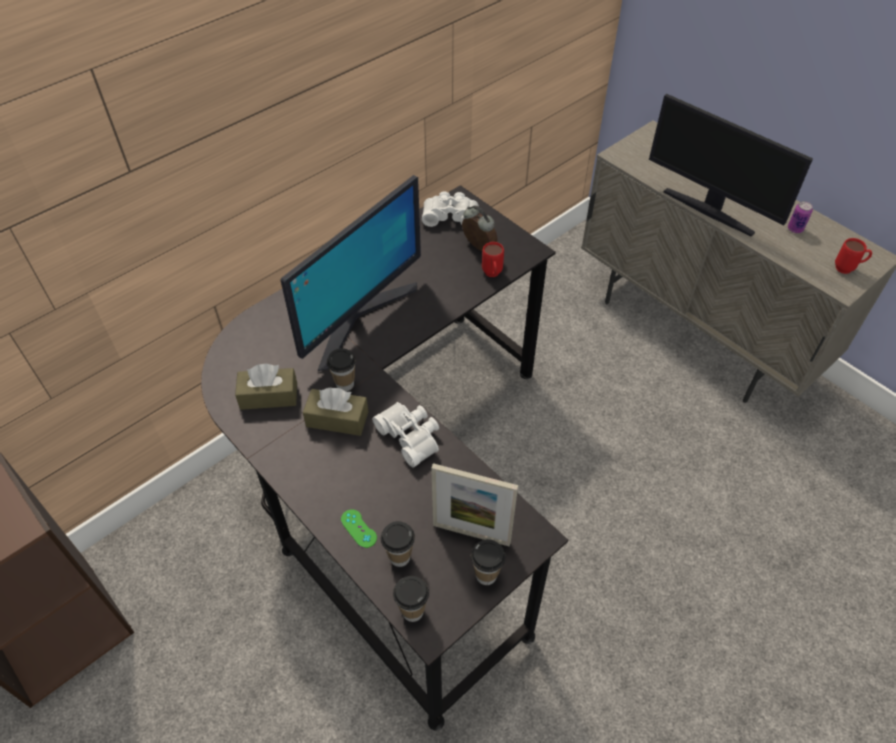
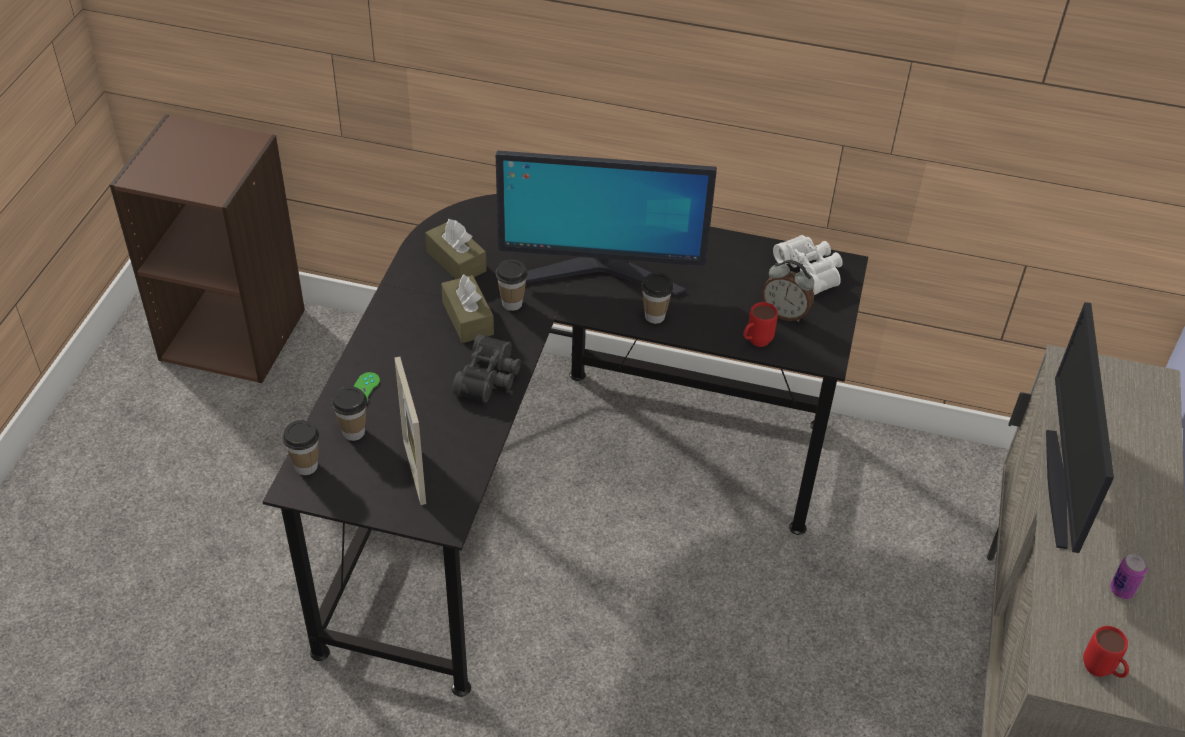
camera: 55 degrees right, 5 degrees down
(411, 436) = (490, 378): white binoculars -> black binoculars
(478, 247) = (785, 313): alarm clock -> alarm clock turned 105 degrees clockwise
(486, 575) = (377, 501): cup -> cup (655, 316)

